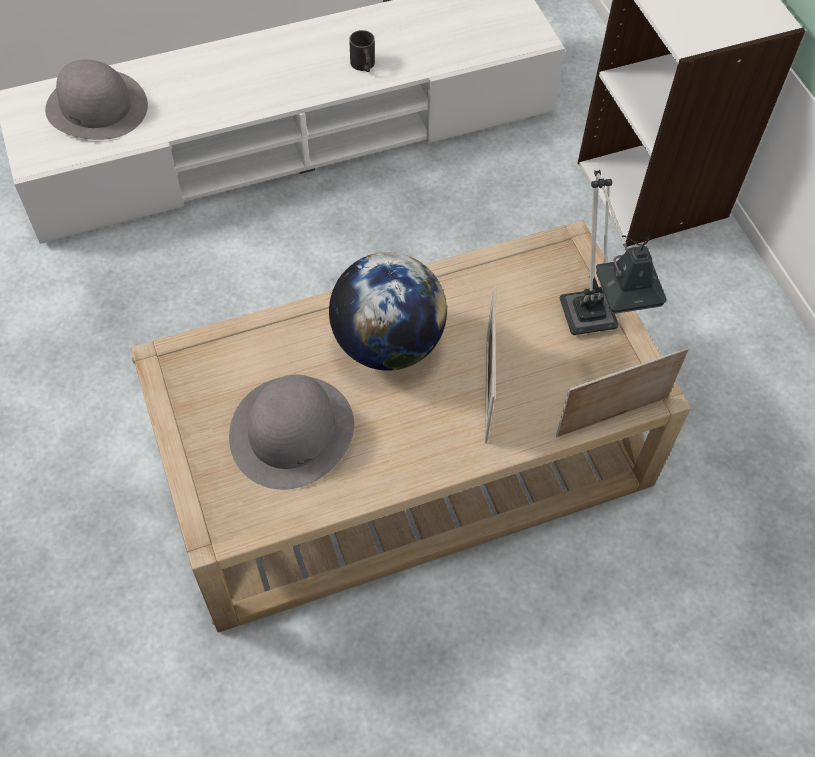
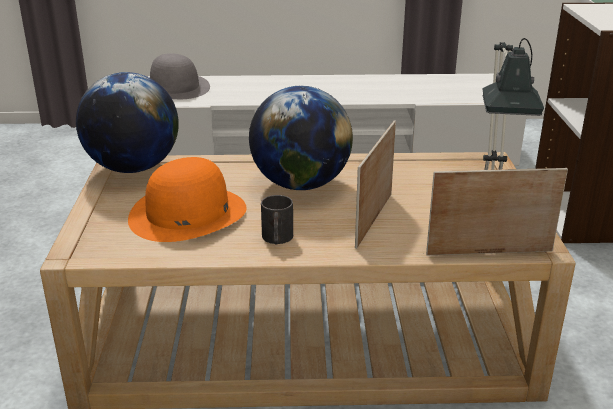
camera: 20 degrees right, 30 degrees down
(187, 363) = (133, 168): none -> globe
(292, 432) = (187, 214): grey hat -> orange hat
(364, 65) = (369, 94): black mug -> black mug (277, 239)

